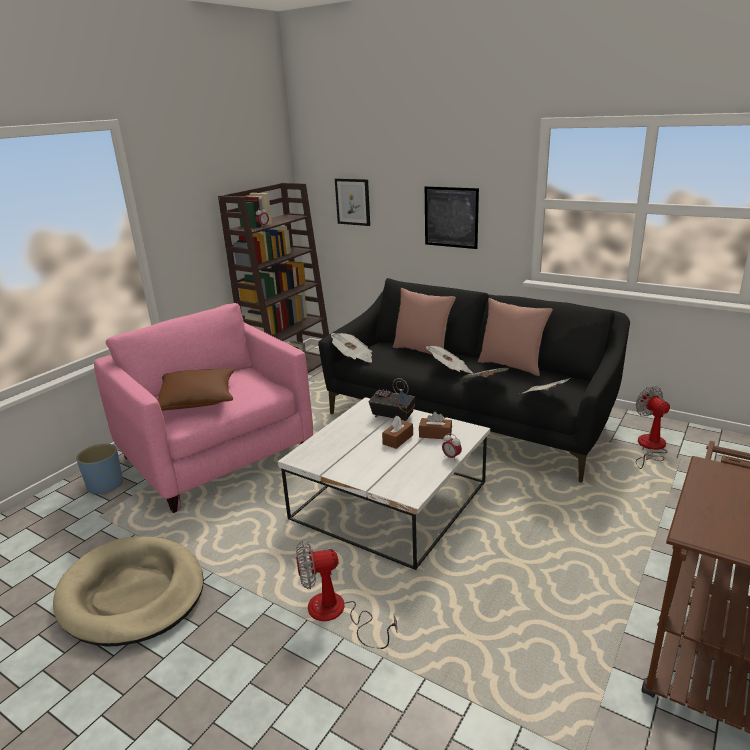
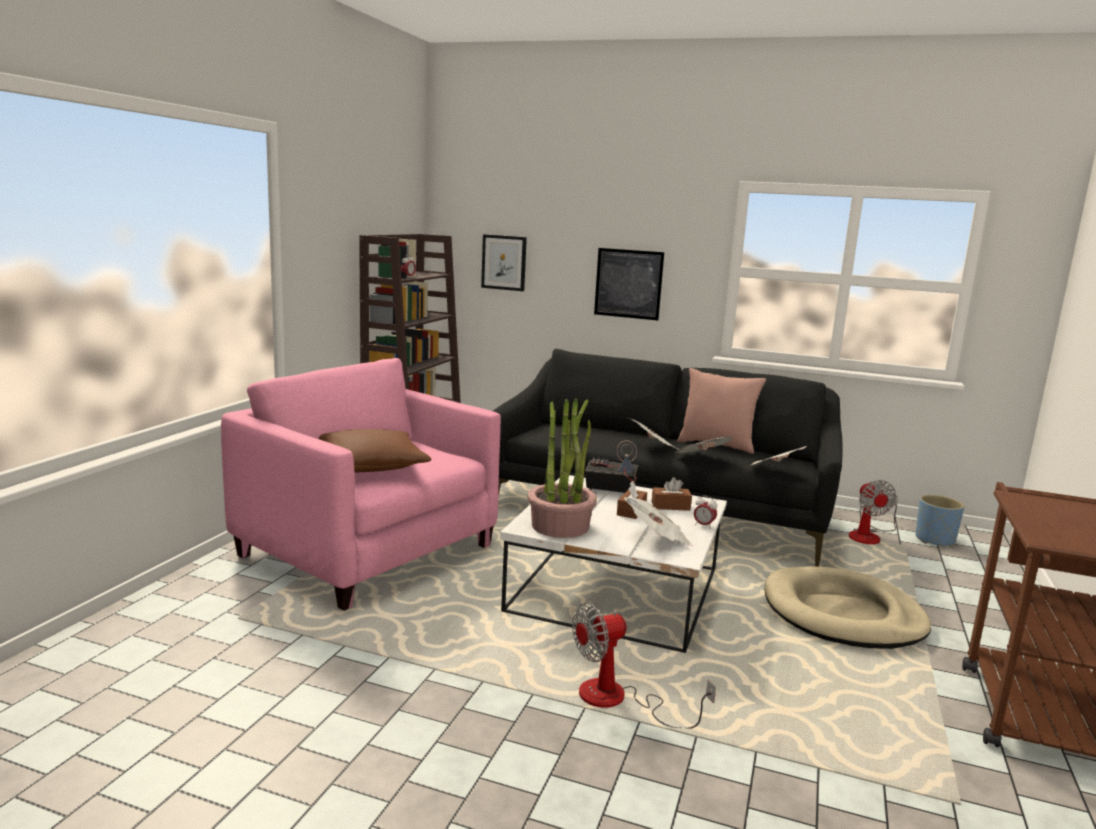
camera: 15 degrees left, 10 degrees down
(105, 485) = (225, 585): blue planter -> blue planter (934, 540)
(132, 594) = (337, 697): beige dog bed -> beige dog bed (843, 614)
(329, 455) = (560, 525): none -> potted plant
(353, 358) = (530, 435): newspaper -> newspaper (657, 539)
(422, 350) = (606, 430): pink pillow -> none
(650, 447) = (869, 536): fan -> fan turned 150 degrees counterclockwise

